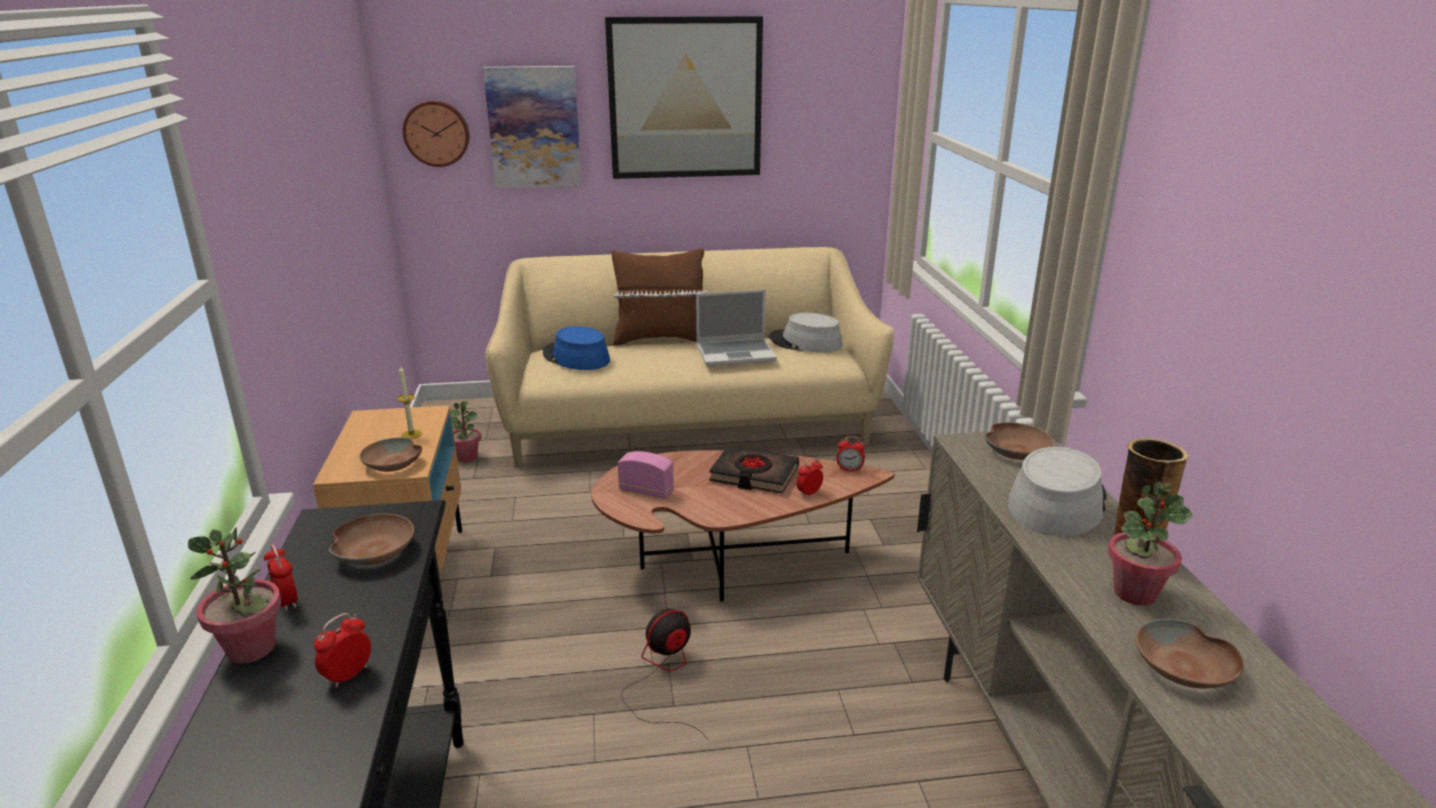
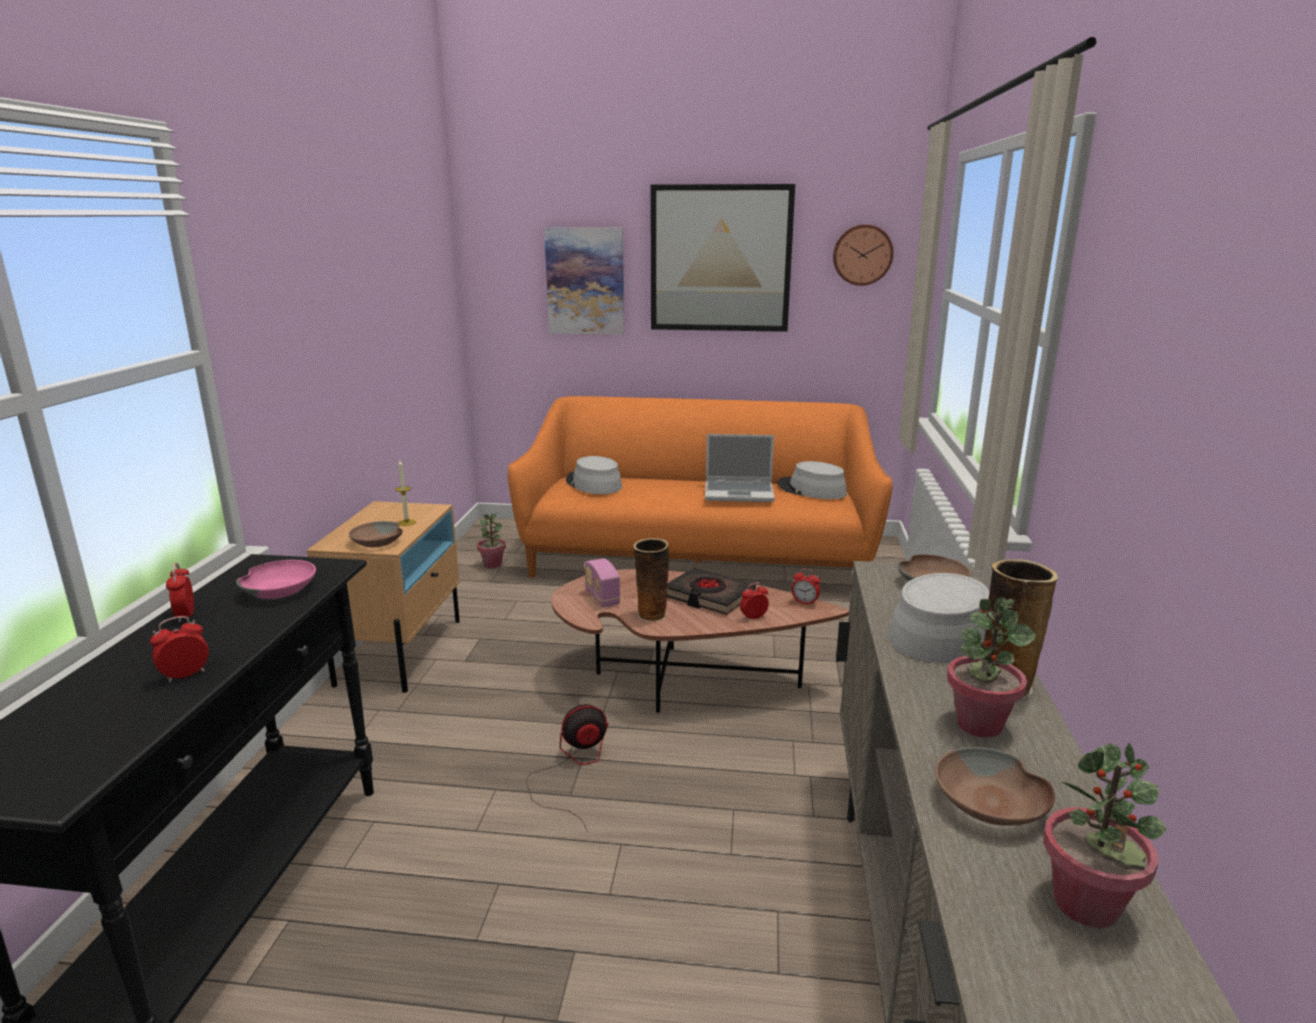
camera: 15 degrees right, 5 degrees down
(252, 648) = (132, 645): potted plant -> potted plant (1086, 904)
(375, 550) = (280, 589): brown bowl -> pink bowl
(436, 133) = (504, 284): wall clock -> wall clock (862, 255)
(576, 357) = (593, 484): blue hat -> grey hat
(646, 491) = (602, 597): radio -> radio turned 150 degrees counterclockwise
(660, 339) = (677, 476): brown pillow -> none
(688, 423) = (698, 558): beige sofa -> orange sofa
(706, 504) = (651, 615): none -> vase

